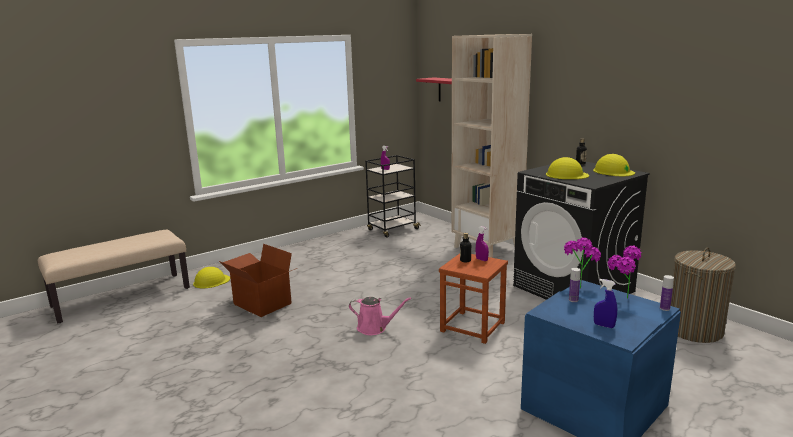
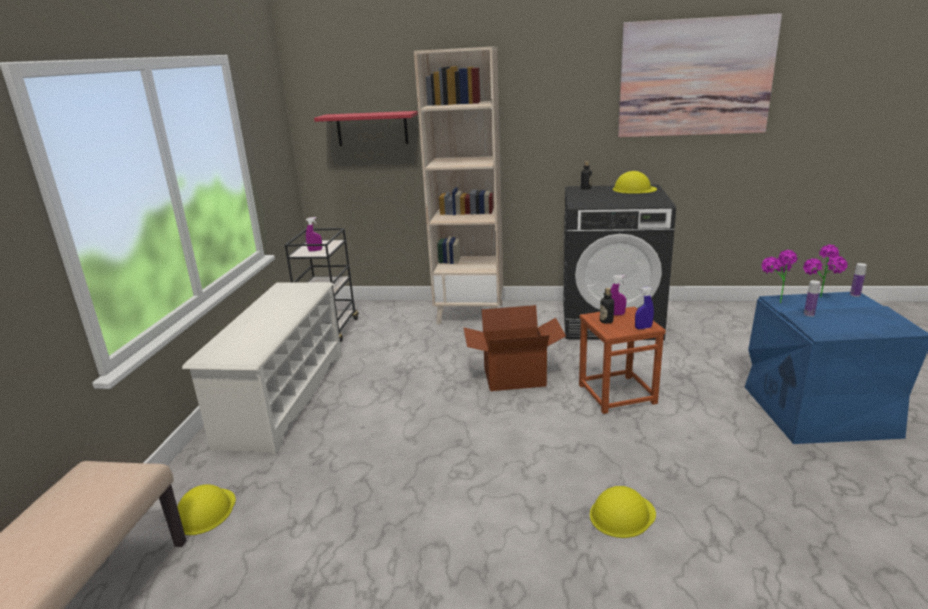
camera: 45 degrees left, 5 degrees up
(261, 304) = (356, 497): cardboard box -> cardboard box (514, 378)
(313, 252) = (283, 397): none -> white shoe rack
(374, 328) = (544, 446): pink watering can -> none
(566, 175) = (615, 201): yellow hard hat -> yellow hard hat (622, 514)
(604, 325) = (874, 325): blue spray bottle -> blue spray bottle (643, 328)
(692, 72) = (694, 78): none -> picture
(694, 330) = (738, 318): laundry basket -> none

